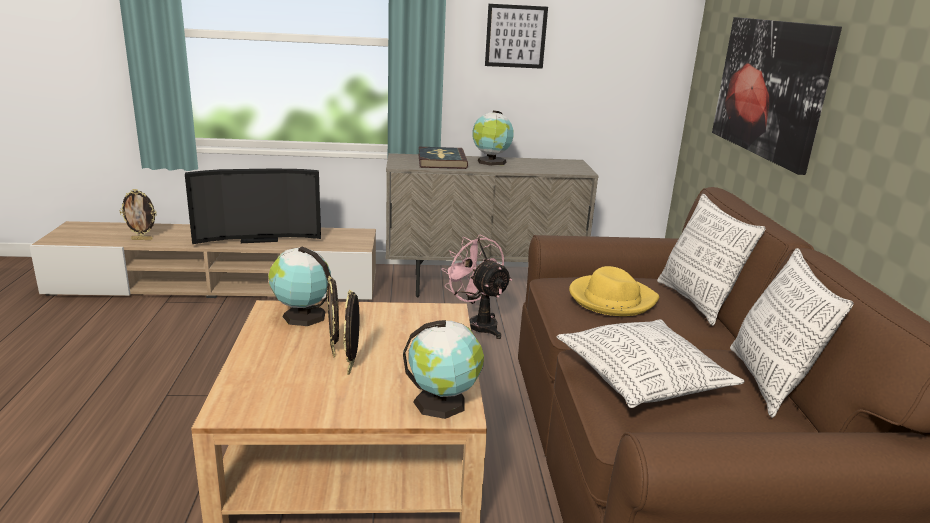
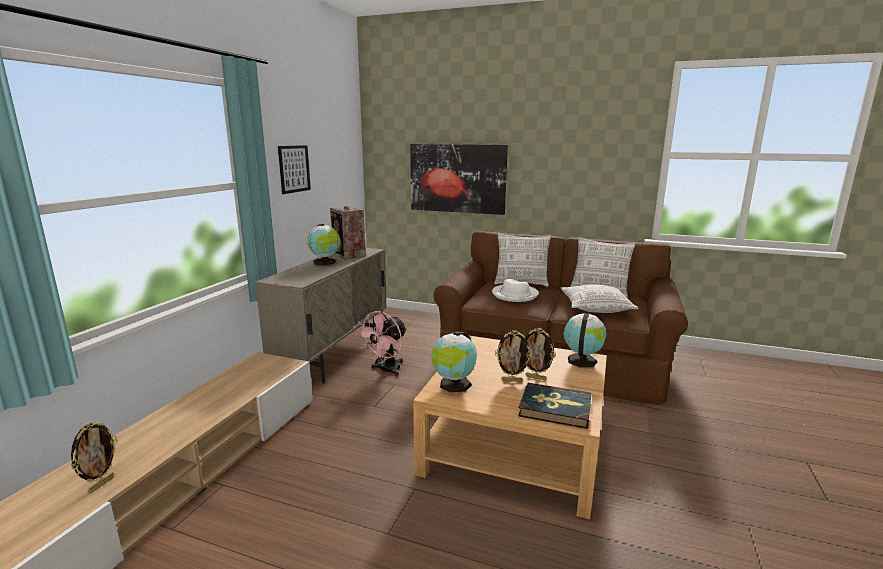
camera: 65 degrees left, 5 degrees down
(258, 239) = (208, 406): television -> none
(441, 161) = (304, 272): book -> book (555, 408)
(477, 324) = (386, 370): pink fan -> pink fan turned 45 degrees counterclockwise
(539, 165) = (349, 255): none -> speaker
(611, 299) = (514, 295): yellow hat -> white hat

